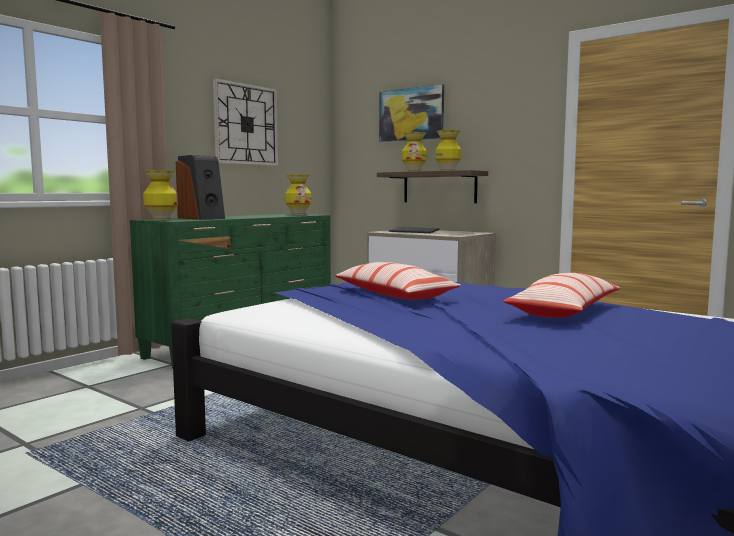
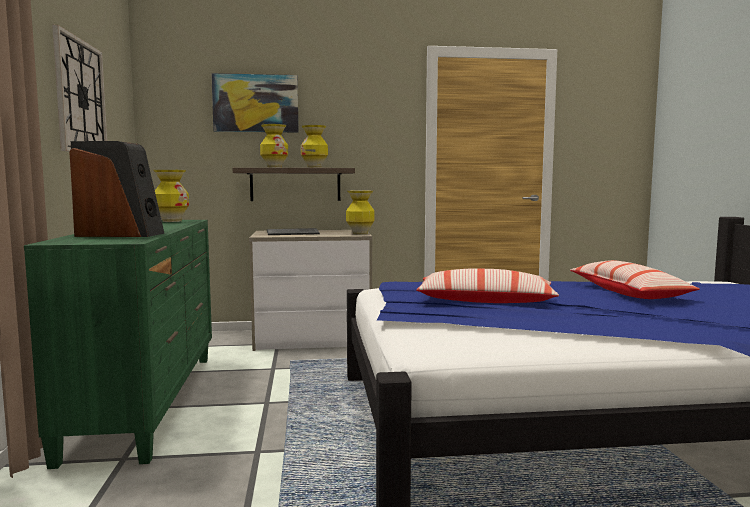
camera: 45 degrees left, 0 degrees up
(161, 219) = (89, 241): vase -> vase (360, 234)

